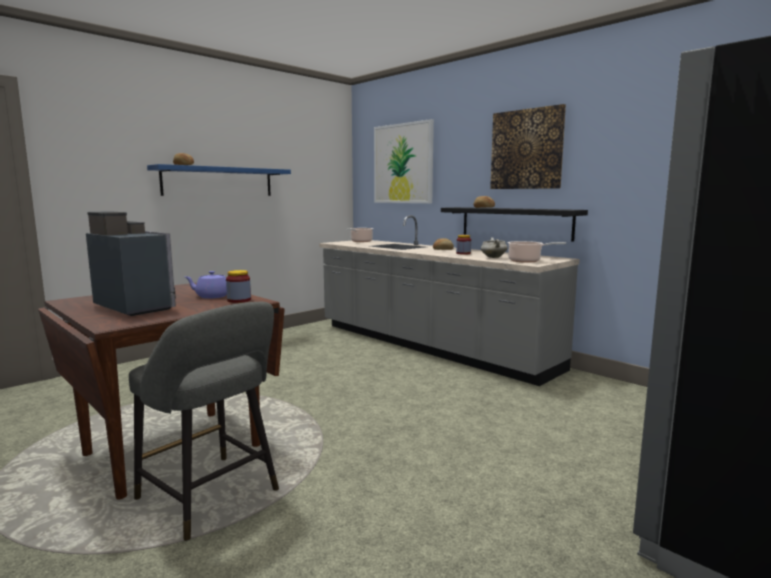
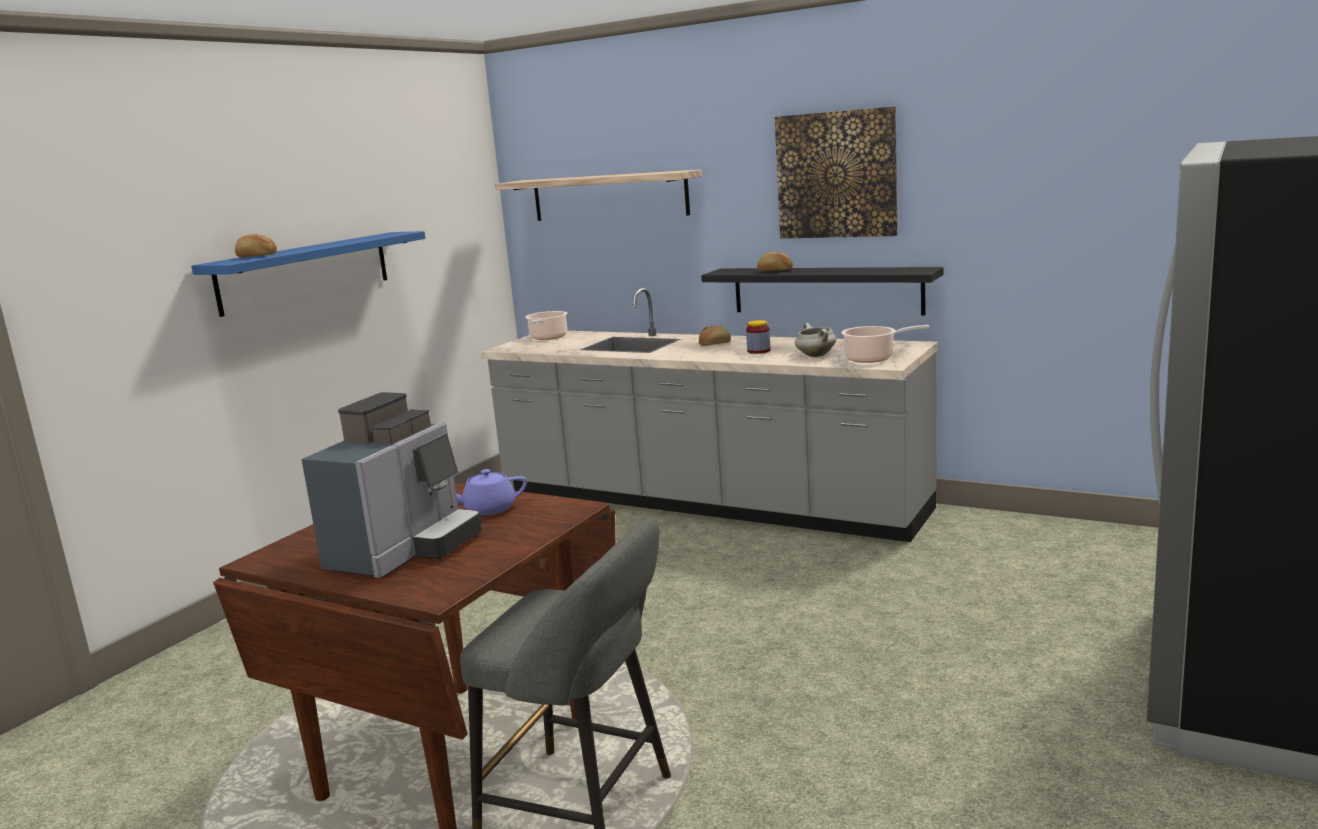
camera: 15 degrees left, 5 degrees up
(138, 306) = (405, 550): coffee machine -> coffee machine turned 90 degrees clockwise
(239, 300) = (544, 510): jar -> none
(403, 163) = (609, 196): picture -> shelf

